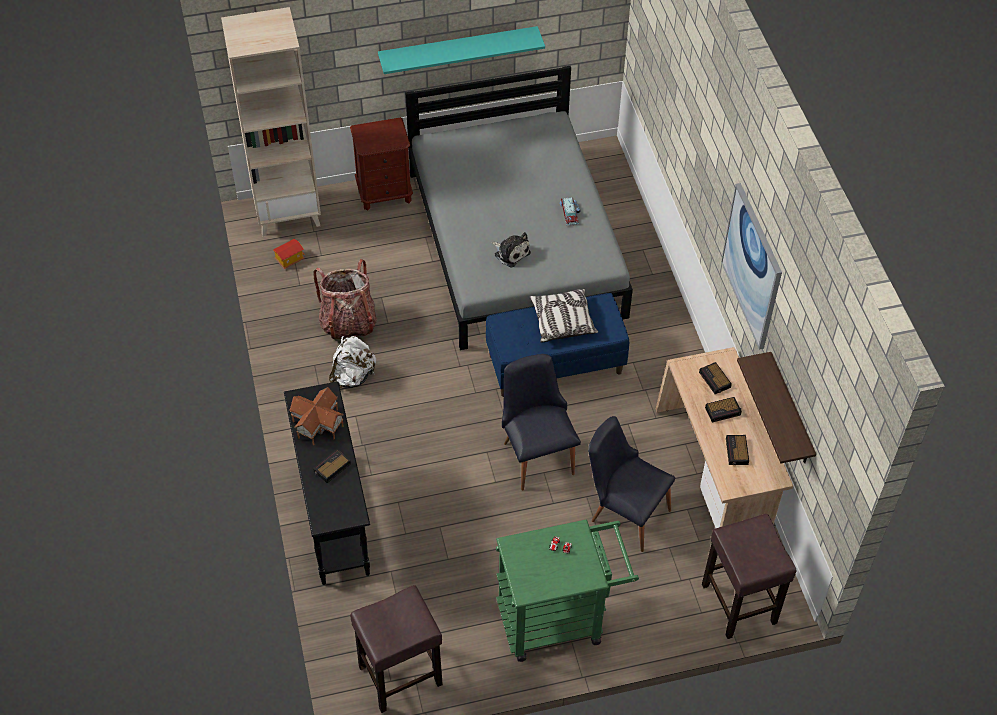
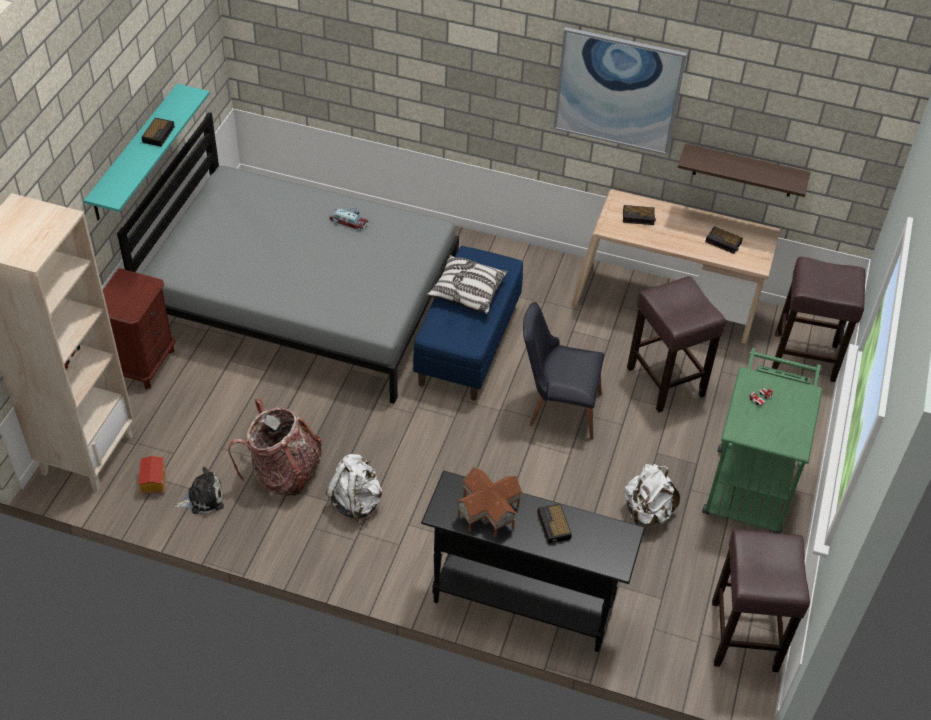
camera: 60 degrees left, 5 degrees down
(475, 559) = (647, 512): none -> white backpack
(511, 253) = (359, 283): plush toy -> plush toy (203, 498)
(624, 511) = (664, 381): black chair -> brown stool
(723, 411) = (675, 229): alarm clock -> alarm clock (159, 134)

